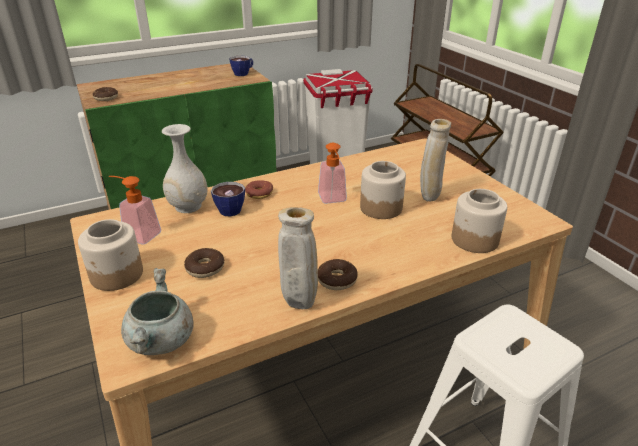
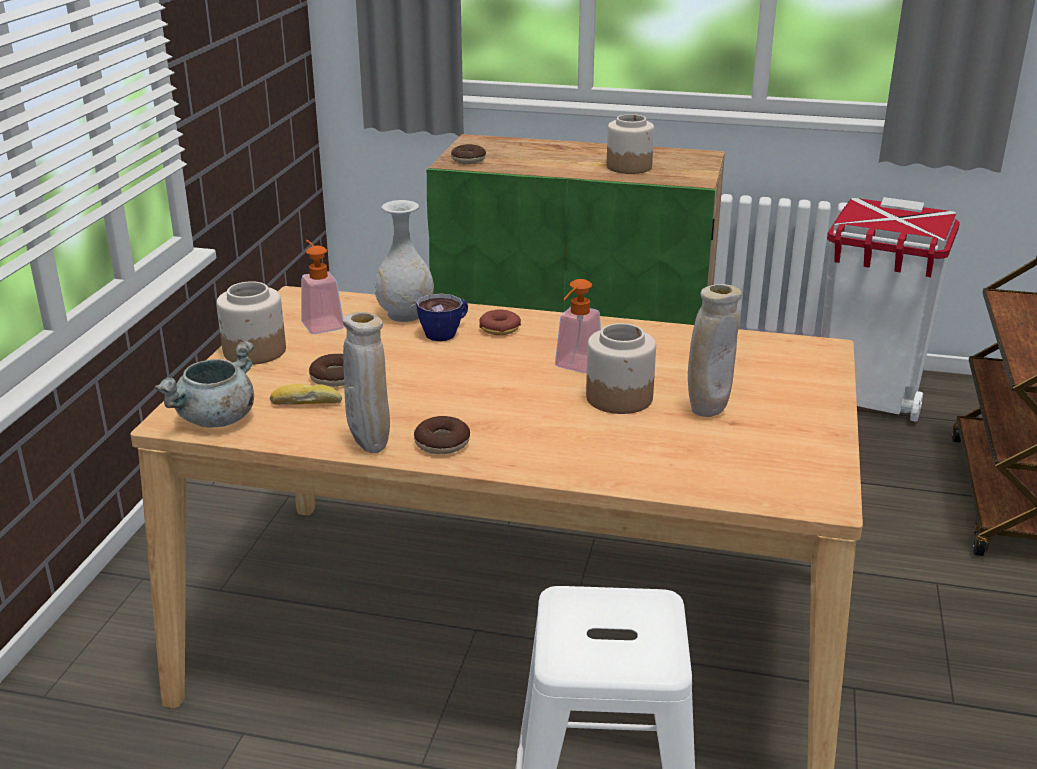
camera: 40 degrees right, 5 degrees down
(211, 295) = (306, 403): none -> bread
(243, 73) = (693, 169): cup -> none
(474, 239) = (677, 477): jar -> jar (629, 167)

